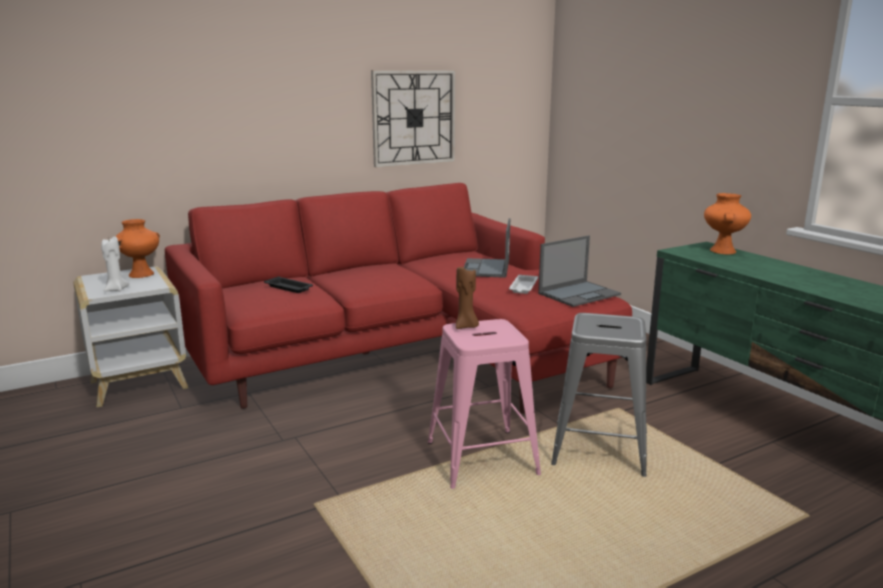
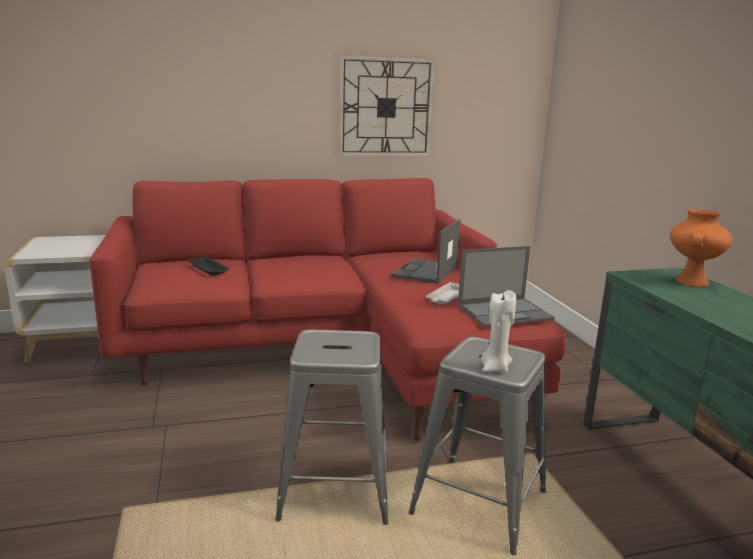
camera: 15 degrees right, 0 degrees up
(116, 289) = (46, 253): white candle -> white candle (495, 368)
(141, 274) = (85, 241): orange vase -> none
(466, 327) = (323, 336): brown candle -> none
(482, 458) = (336, 488): pink stool -> grey stool

